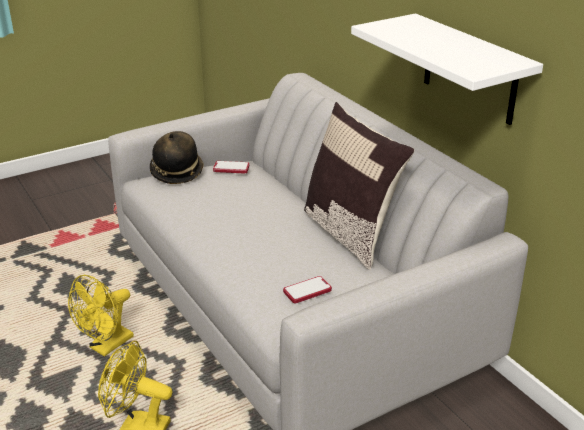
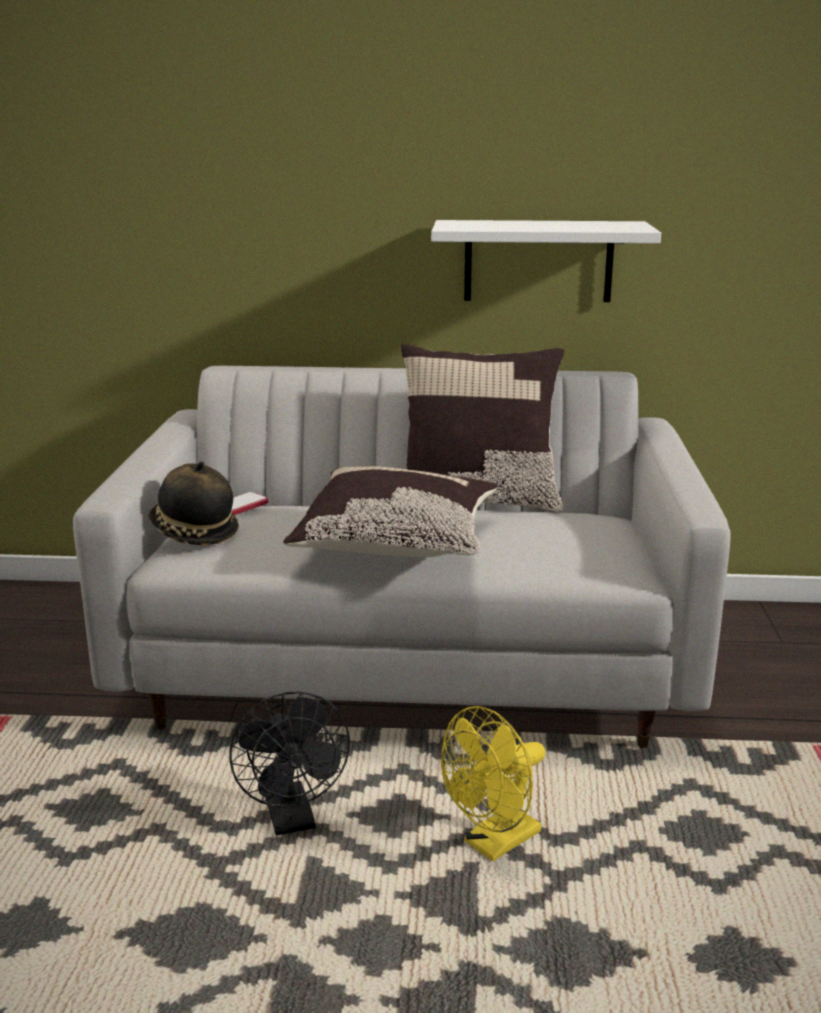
camera: 55 degrees left, 10 degrees down
(106, 346) = (292, 819): yellow fan -> black fan
(230, 231) = (398, 542): none -> pillow
(307, 291) = (581, 539): phone -> none

